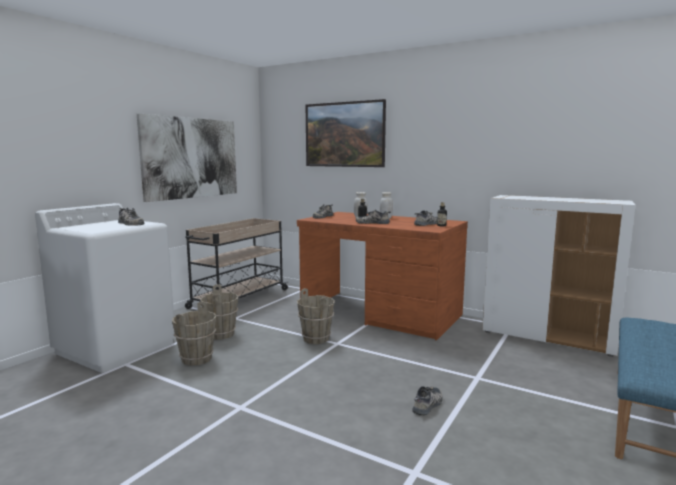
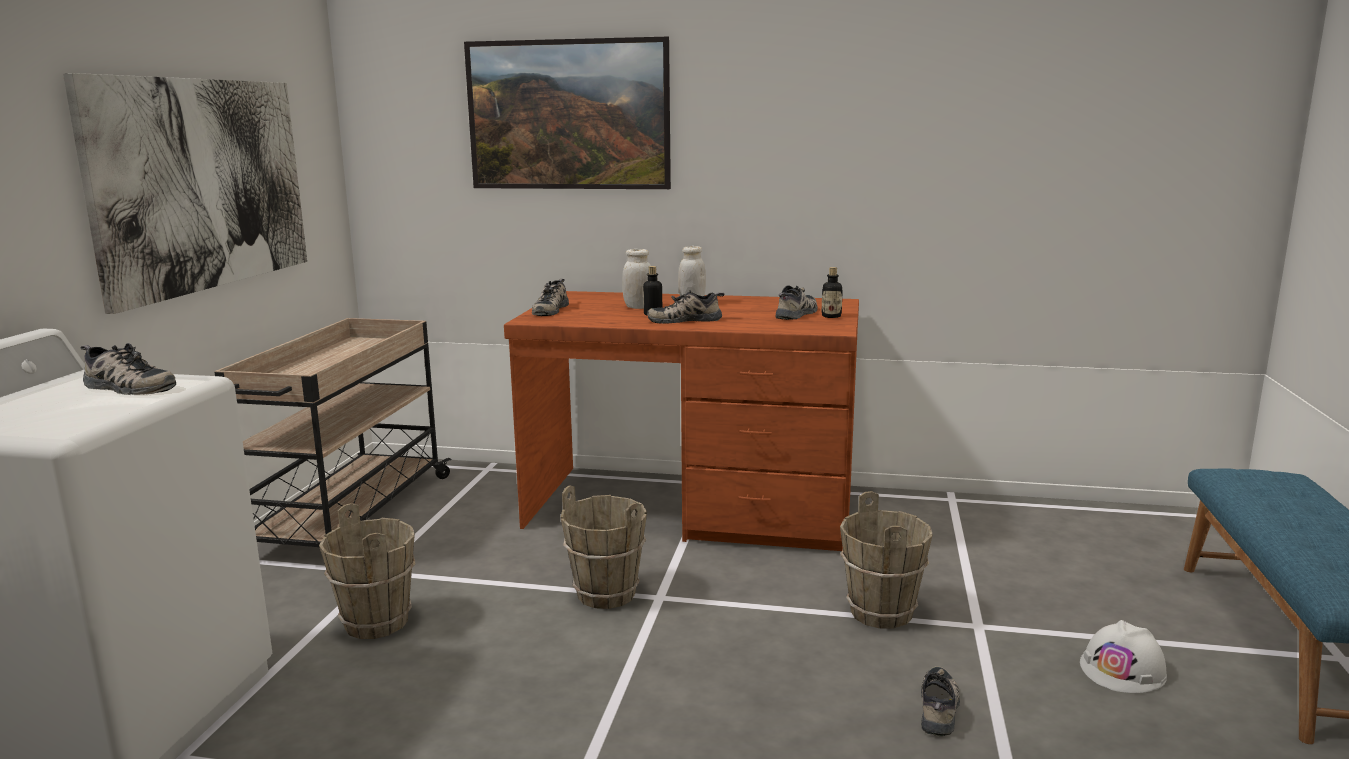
camera: 20 degrees left, 5 degrees up
(197, 359) = (365, 703): brown bucket -> brown bucket (882, 613)
(539, 408) = (1123, 670): none -> white hard hat
(548, 337) = (1028, 513): white cabinet -> none

